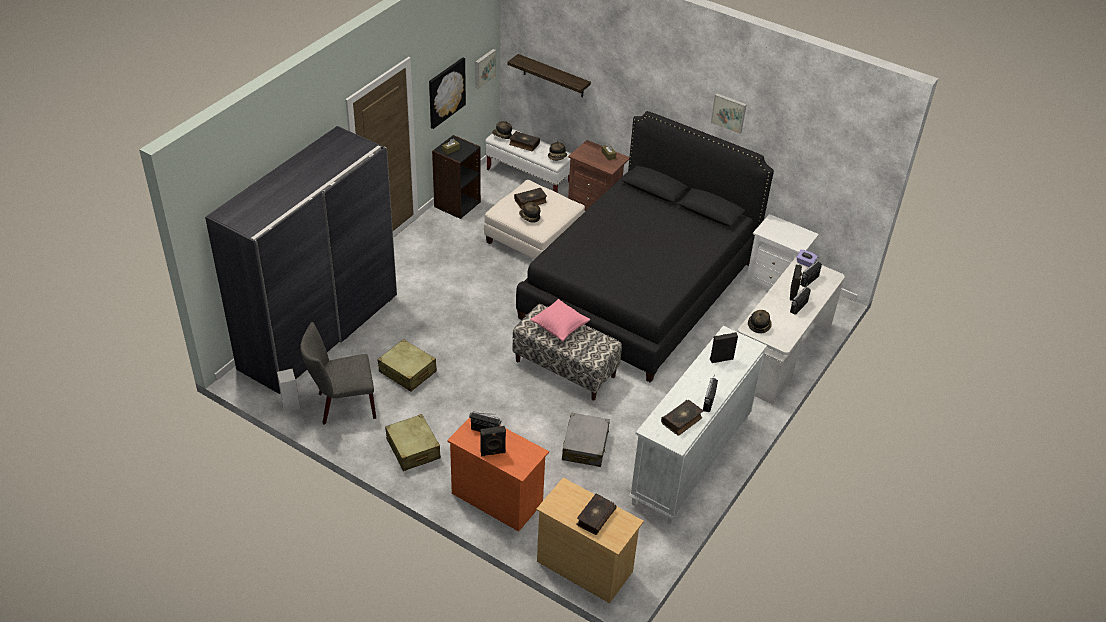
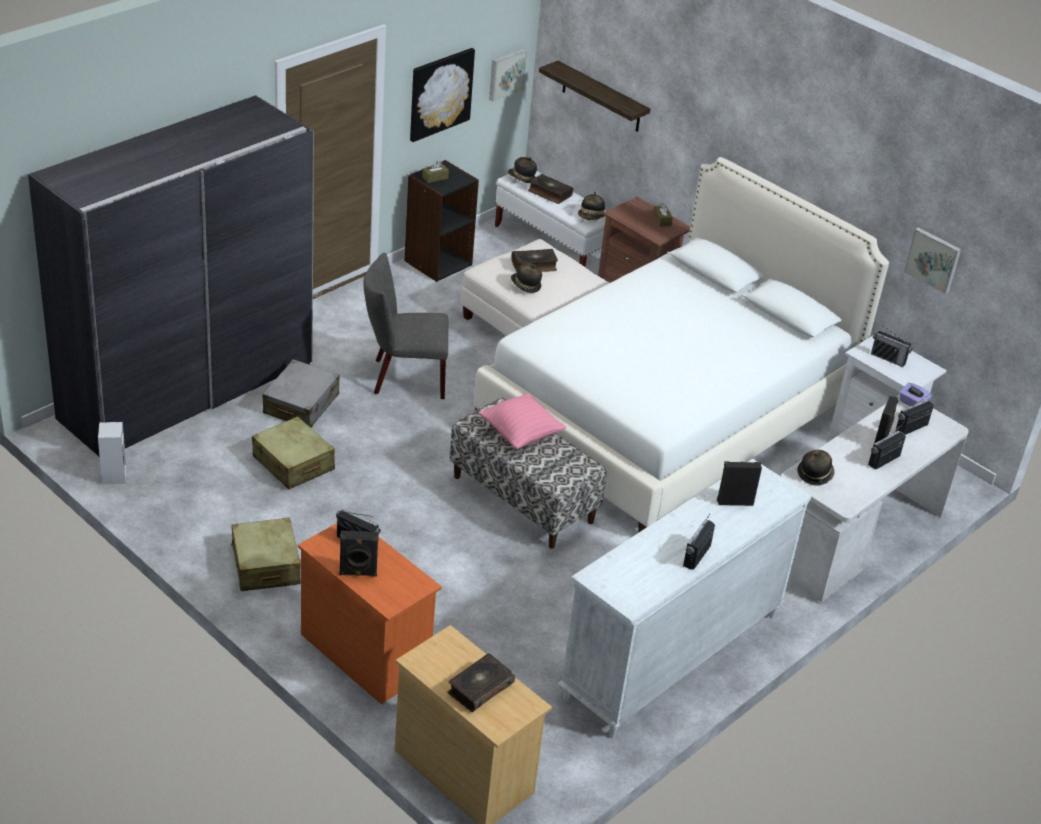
camera: 10 degrees right, 5 degrees down
(342, 405) = (185, 490): grey chair -> grey chair (404, 378)
(585, 446) = (519, 607): grey suitcase -> grey suitcase (301, 404)
(639, 289) = (666, 414): black bed -> white bed
(682, 420) = (647, 574): book -> none
(729, 112) = (835, 168): picture -> picture (933, 259)
(780, 232) = (888, 358): none -> radio

